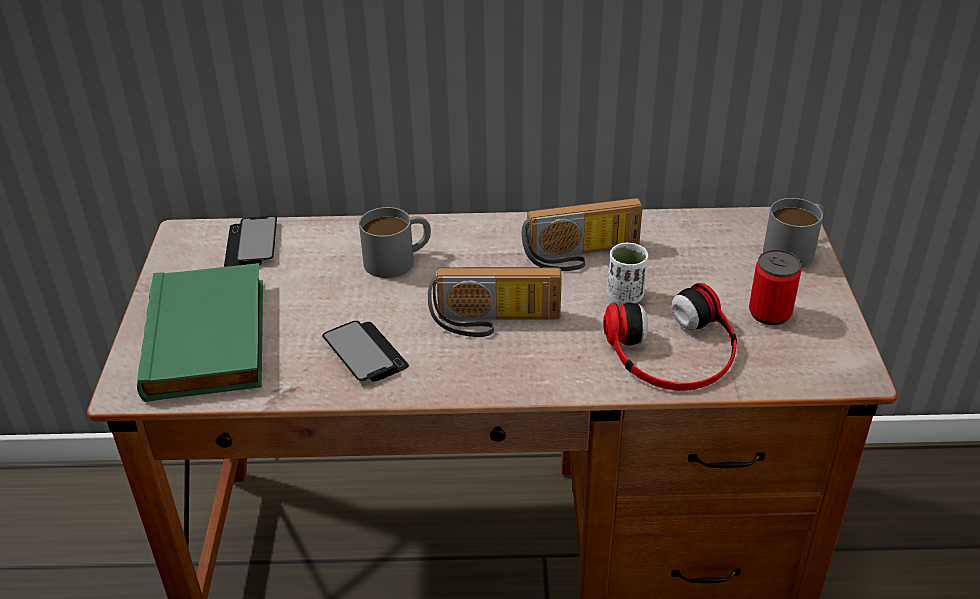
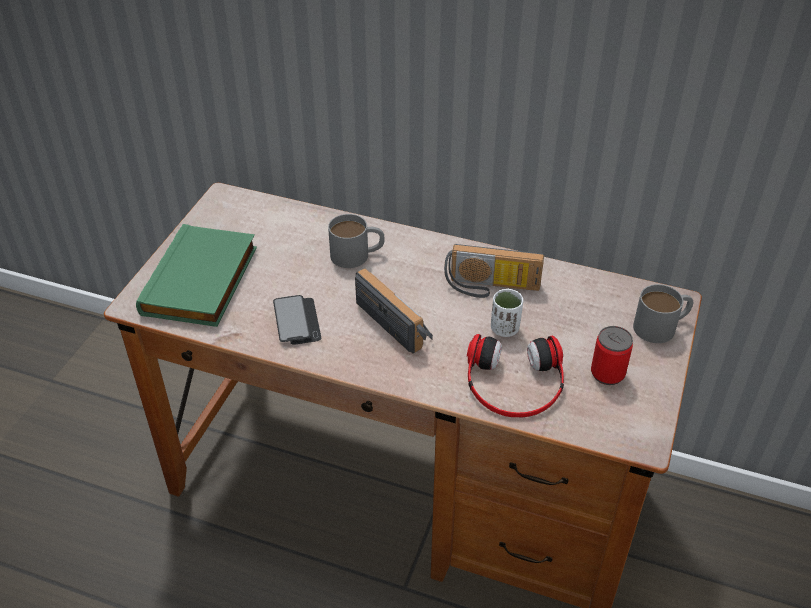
camera: 20 degrees right, 5 degrees up
(251, 244) = (263, 216): phone -> none
(494, 322) = (398, 323): radio -> radio turned 150 degrees counterclockwise

